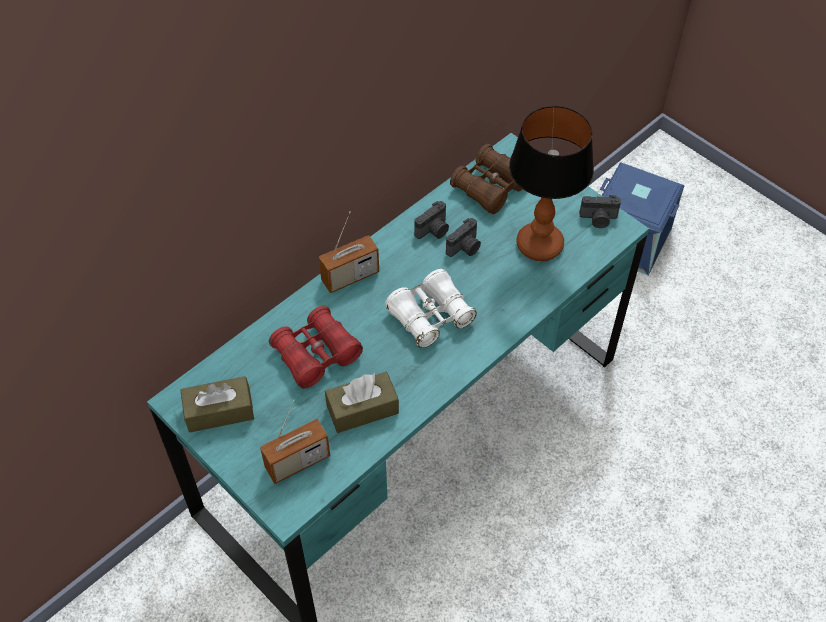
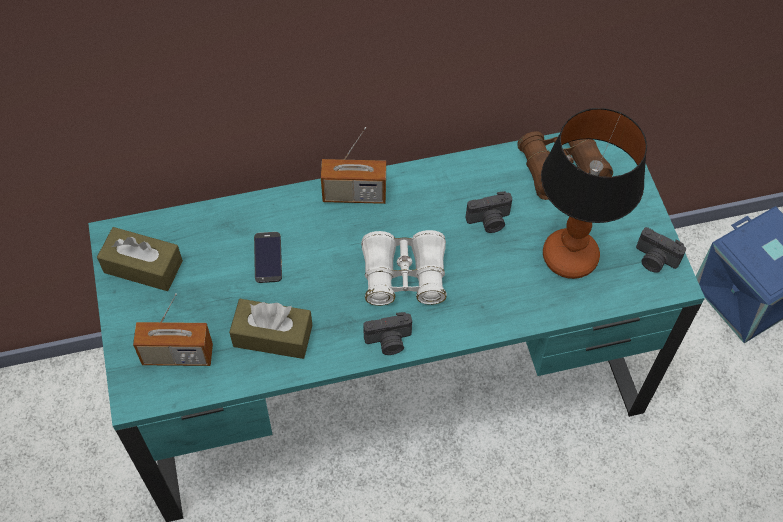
camera: 30 degrees right, 5 degrees up
(316, 354) = (268, 257): red binoculars -> phone
(433, 230) = (470, 187): camera -> camera (389, 341)

